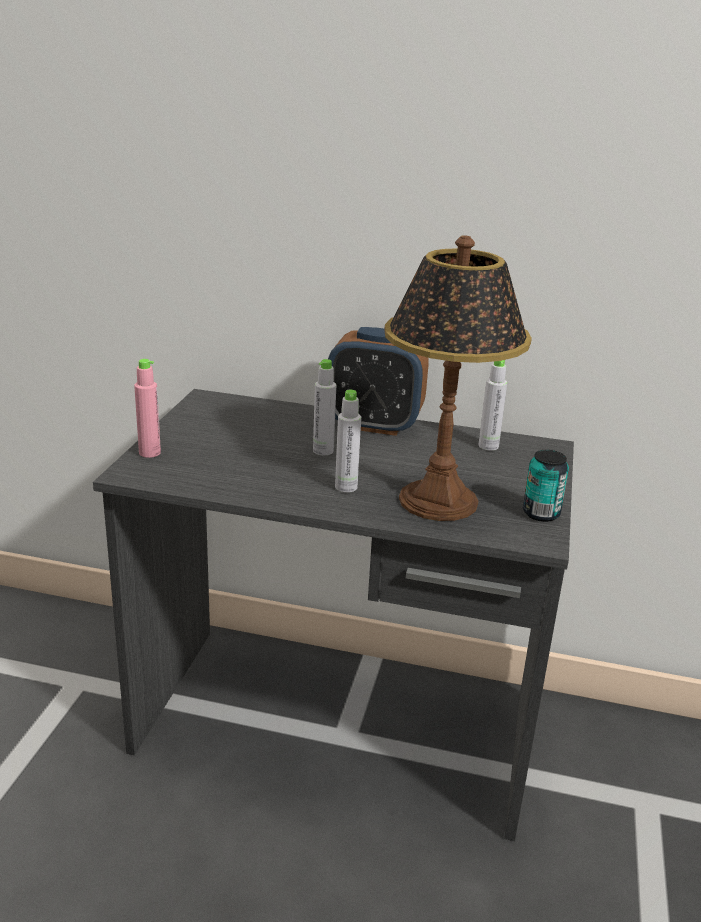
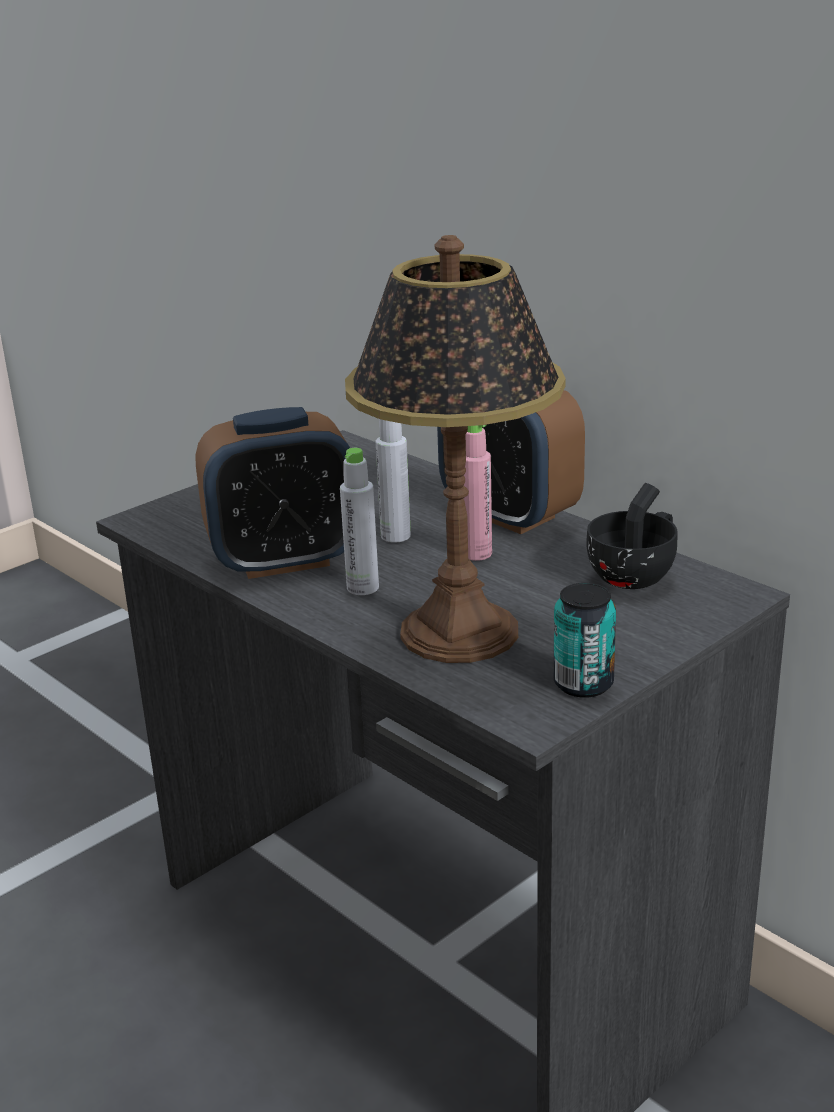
camera: 35 degrees right, 0 degrees up
(149, 453) = (192, 499): pink bottle -> pink bottle (476, 554)
(272, 481) = (284, 560): none -> alarm clock
(488, 446) = (636, 574): grey bottle -> black cup

